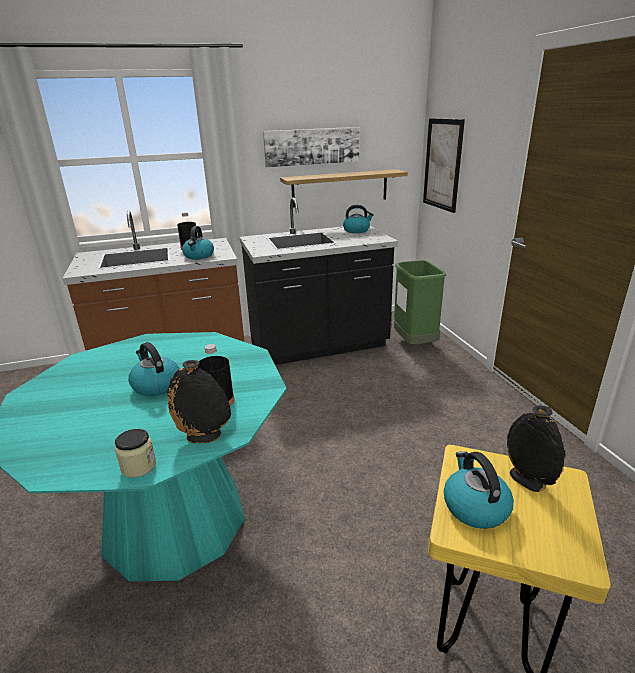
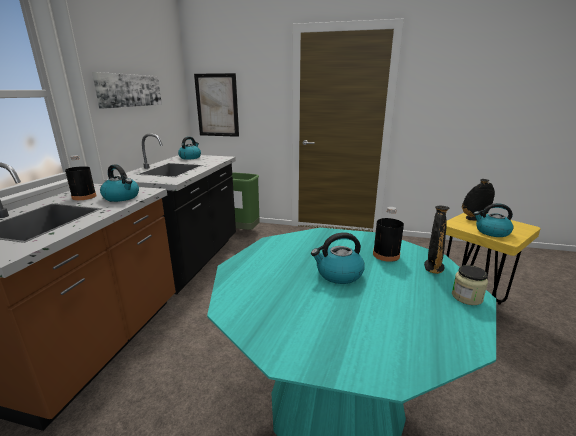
camera: 60 degrees left, 5 degrees down
(340, 188) = (152, 127): shelf -> none

